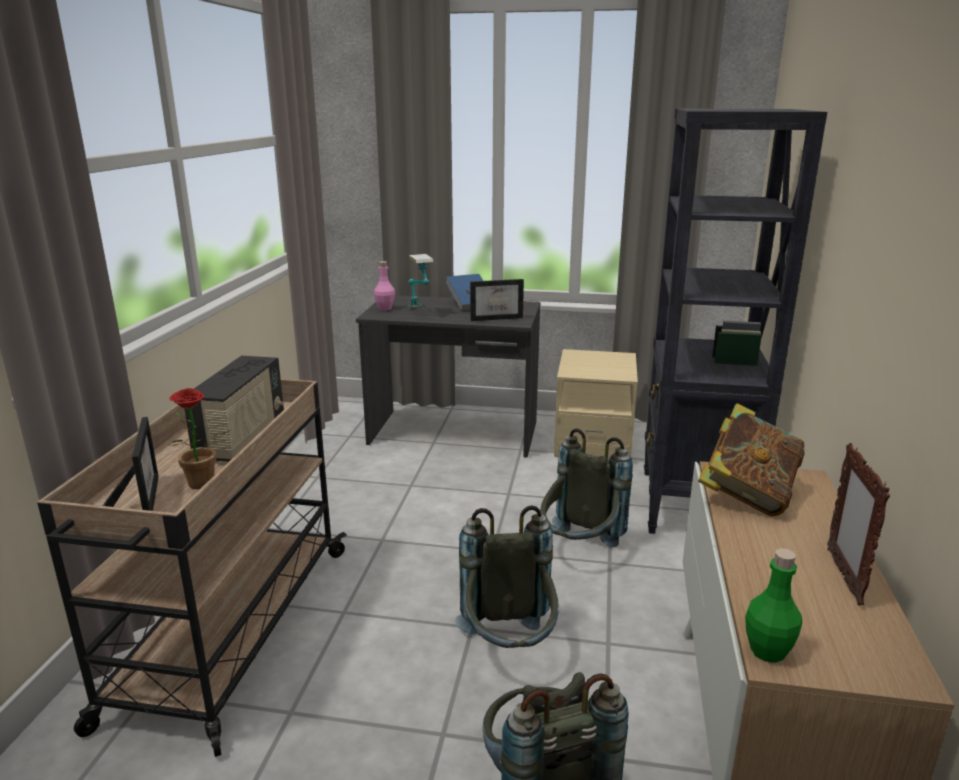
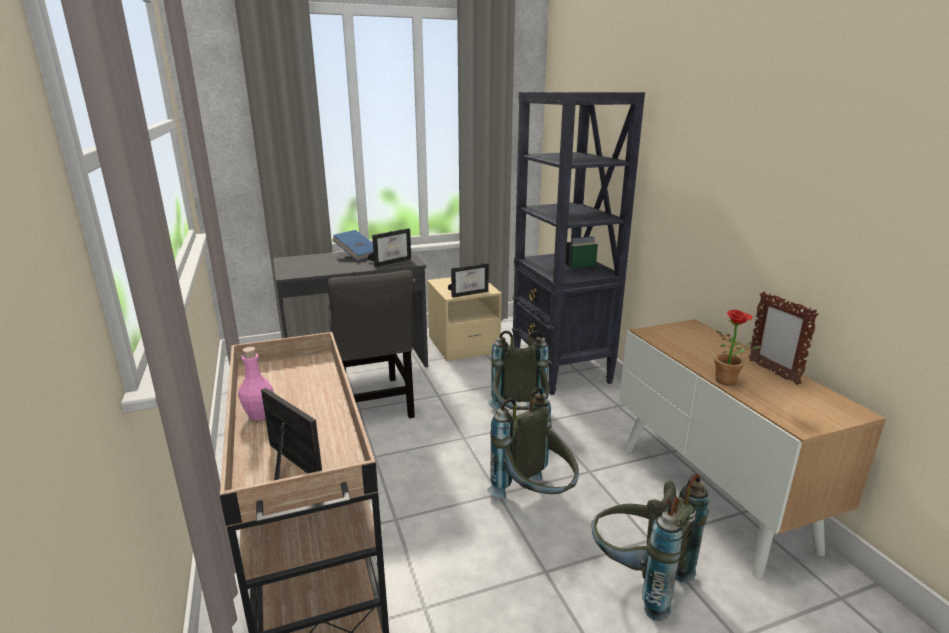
camera: 30 degrees left, 0 degrees up
(201, 486) = (326, 438): potted plant -> potted plant (729, 382)
(243, 438) = (307, 392): radio -> none
(385, 308) = (290, 268): pink bottle -> pink bottle (259, 415)
(420, 312) = (324, 266): table lamp -> none
(431, 484) = (374, 404): none -> grey chair
(595, 374) = (469, 293): none -> picture frame
(747, 495) = (677, 342): book -> none
(767, 651) = (792, 422): green bottle -> none

